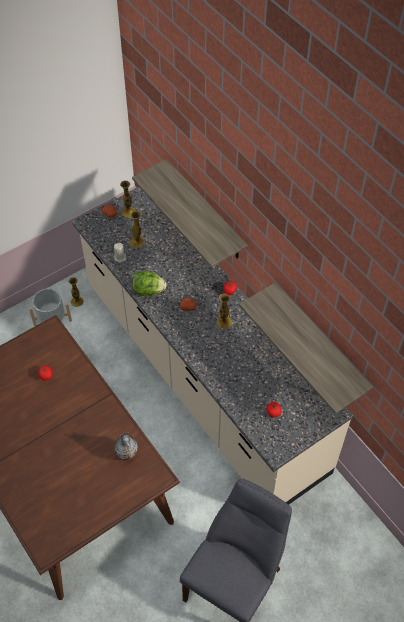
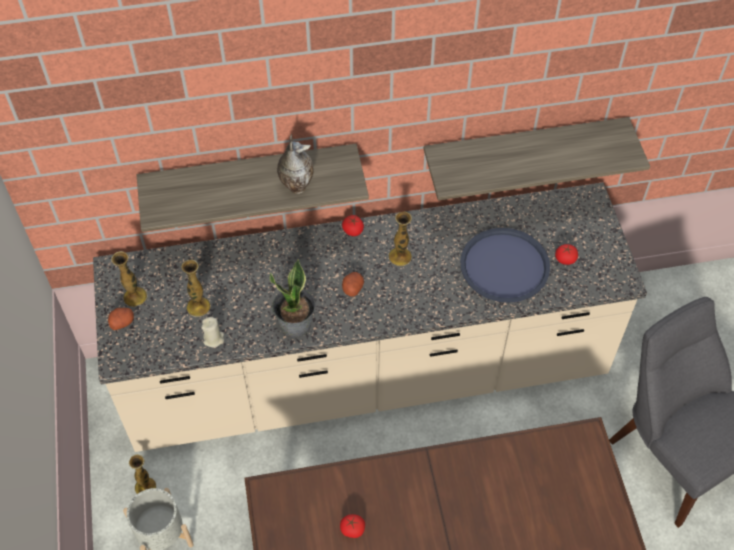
camera: 65 degrees left, 0 degrees up
(128, 454) = (535, 464): vase -> vase (296, 185)
(148, 290) = (296, 325): lettuce -> potted plant
(248, 380) = (504, 266): none -> blue tray

